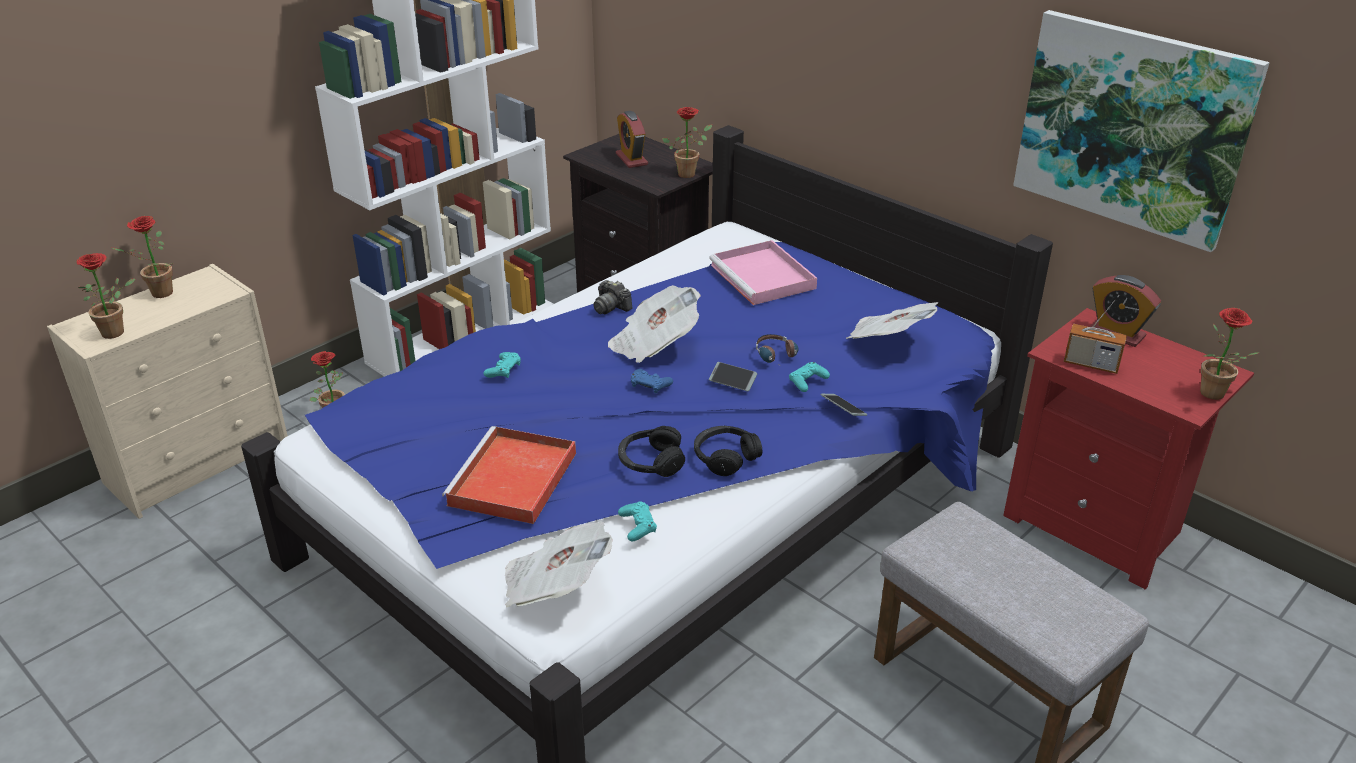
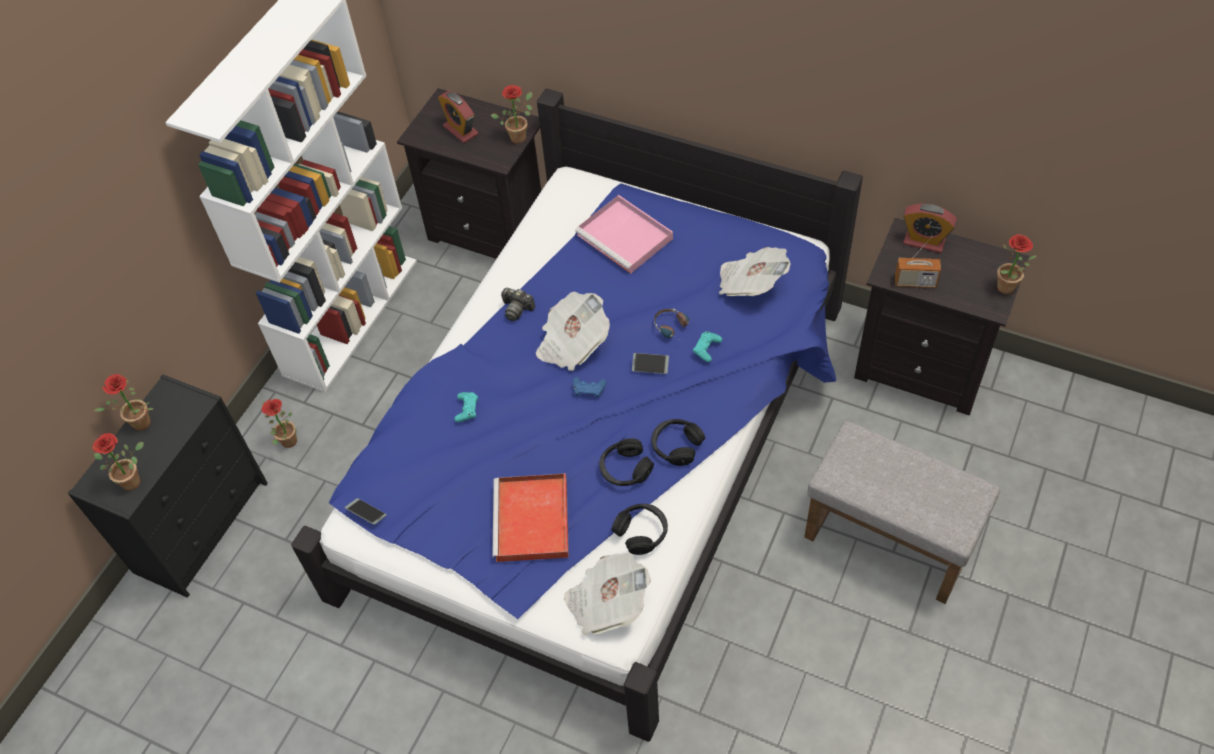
camera: 15 degrees left, 20 degrees up
(200, 462) = (202, 525): beige dresser -> black dresser
(637, 525) = (641, 532): turquoise game controller -> black headphones
(843, 409) = (744, 370): phone -> phone (366, 513)
(1098, 526) = (923, 366): red nightstand -> black nightstand
(1132, 127) = (921, 98): picture -> none

